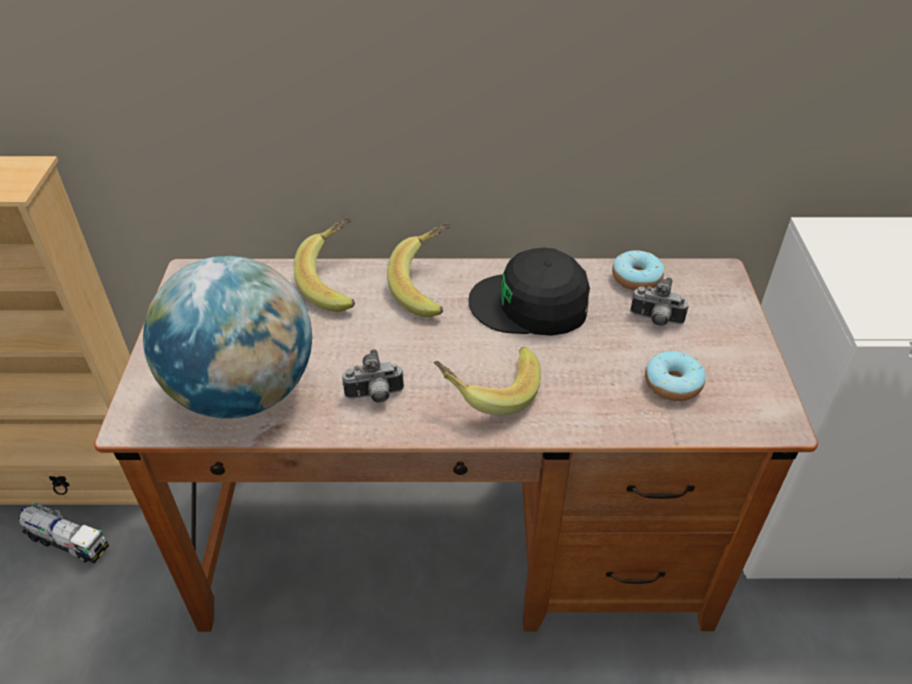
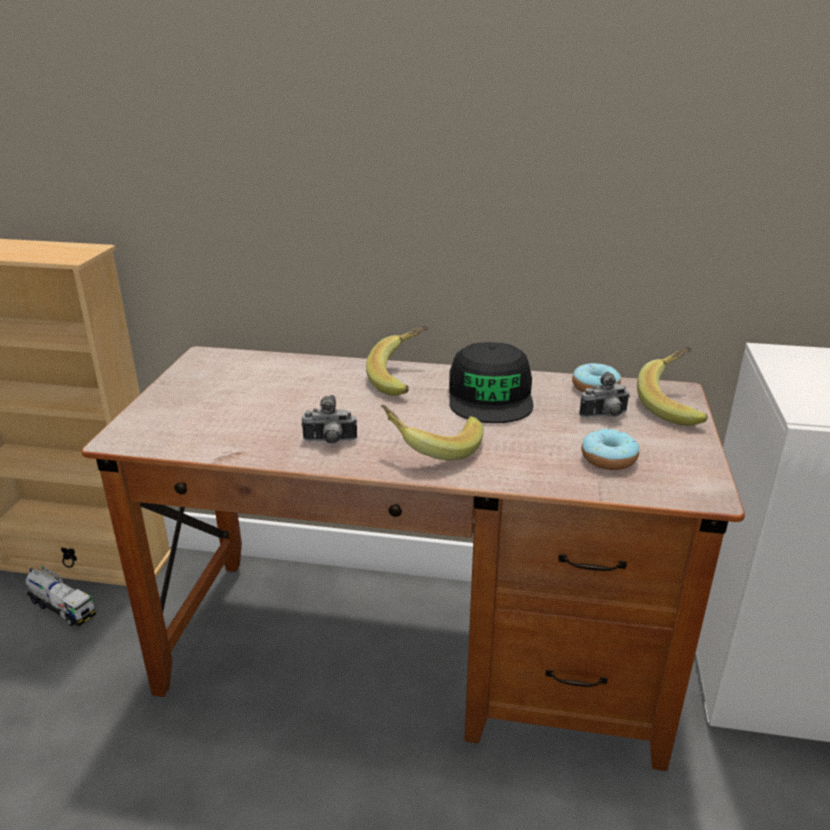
camera: 10 degrees right, 15 degrees down
(244, 393) = (218, 429): globe -> none
(338, 282) = (325, 369): banana -> banana (677, 405)
(530, 305) = (490, 396): black cap -> black cap turned 105 degrees counterclockwise
(655, 320) = (605, 416): camera -> camera turned 45 degrees counterclockwise

